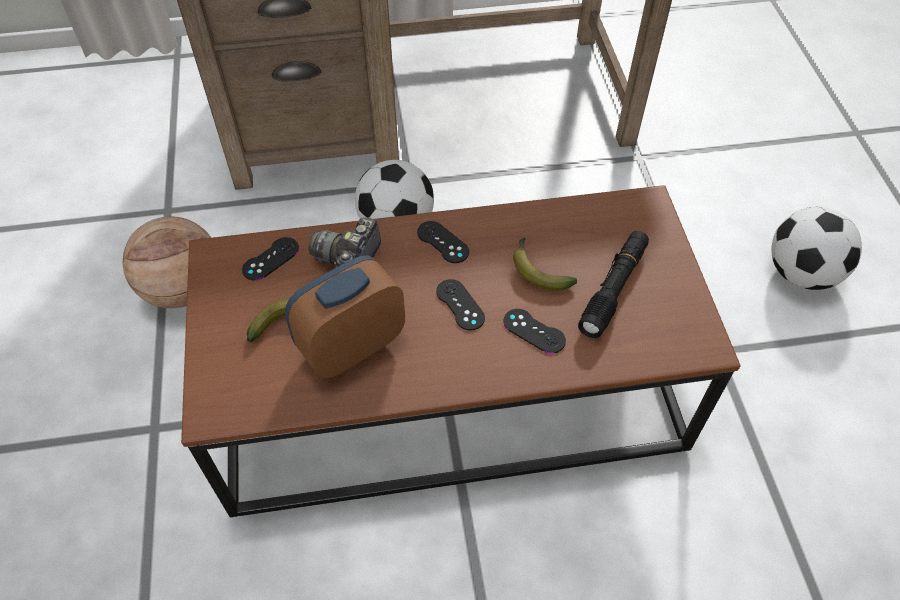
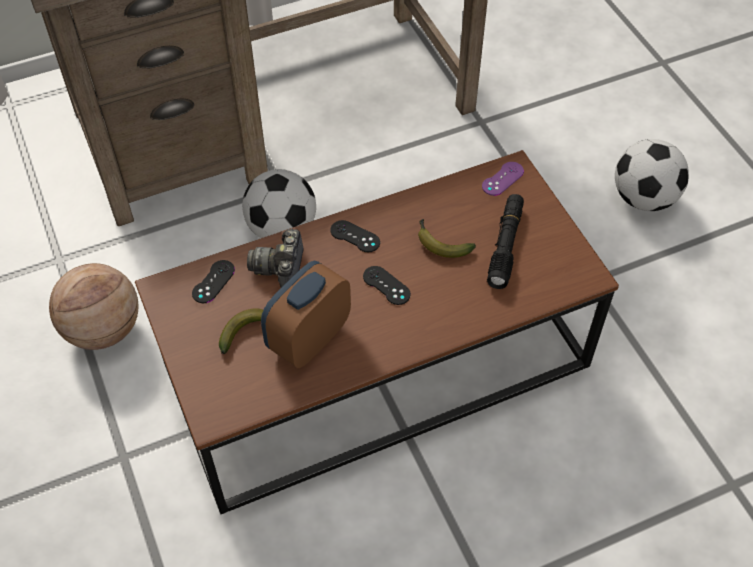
camera: 15 degrees left, 0 degrees up
(534, 331) = (452, 293): black game controller -> none
(632, 212) = (502, 179): none -> purple game controller

